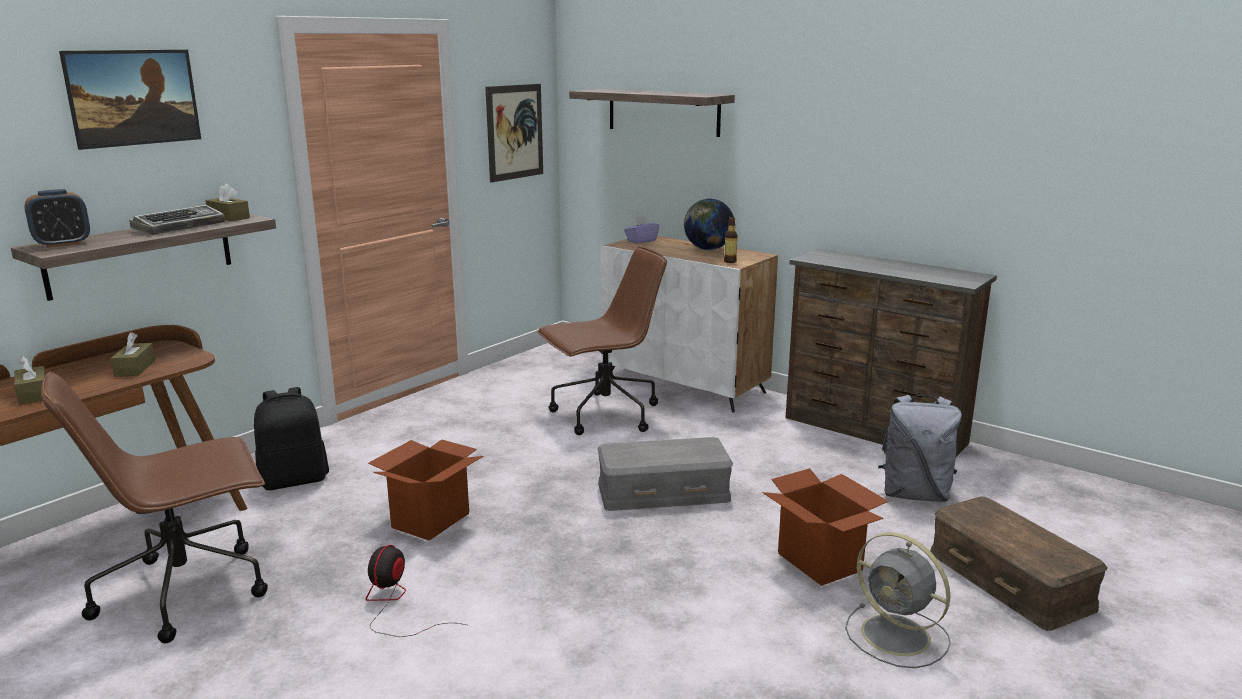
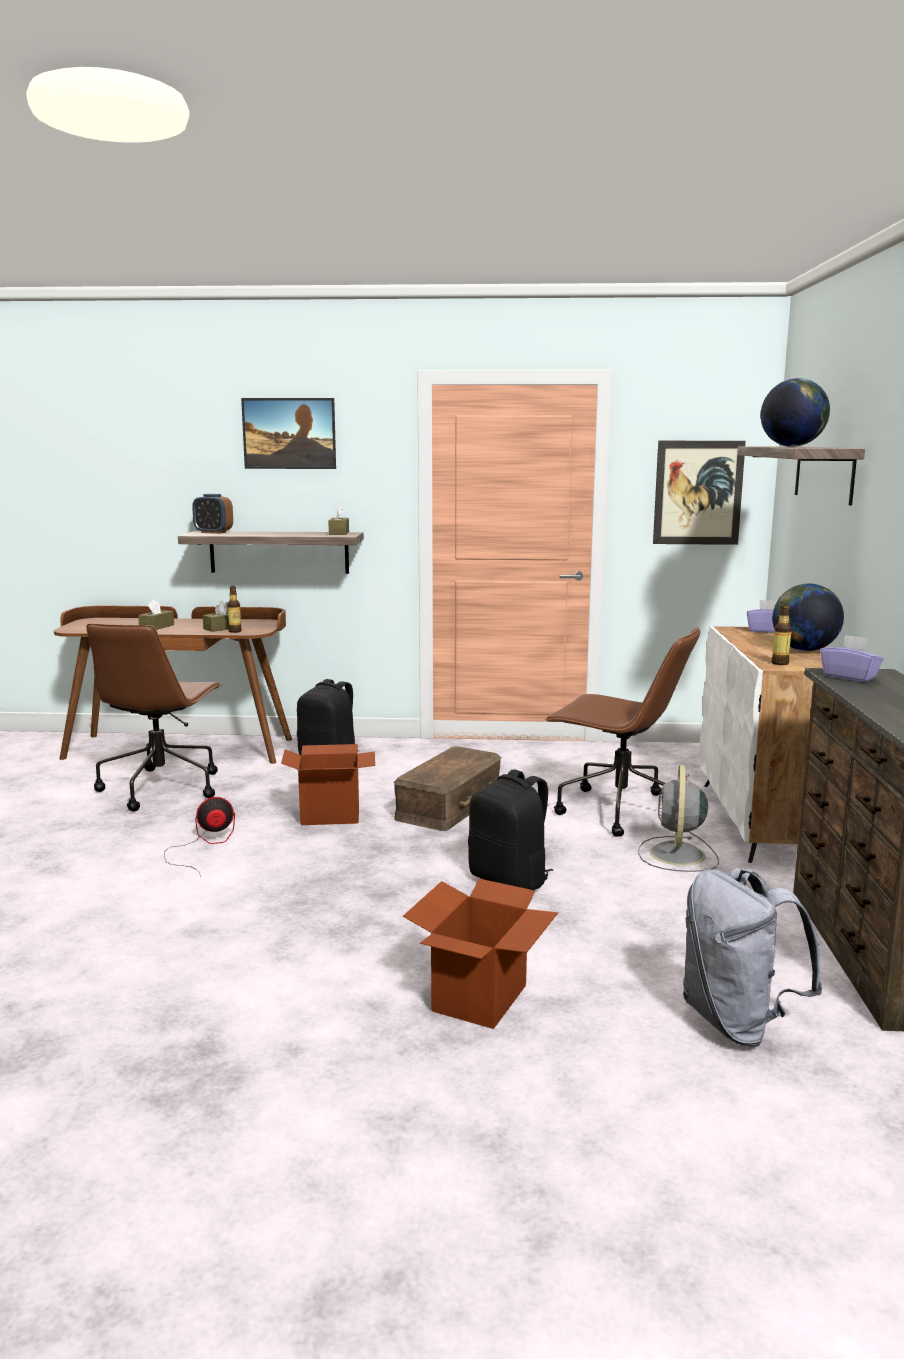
camera: 55 degrees right, 5 degrees down
(167, 366) = (235, 631): none -> bottle
(180, 227) = (294, 533): keyboard -> none
(187, 591) = (161, 787): brown office chair -> brown office chair turned 105 degrees counterclockwise
(661, 93) = (792, 447): none -> globe
(663, 491) = (510, 880): grey storage box -> black backpack
(824, 259) = (849, 677): none -> purple tissue box
(898, 636) = (379, 1084): grey fan -> grey fan (677, 855)
(1010, 580) = (609, 1146): brown storage box -> brown storage box (450, 805)

